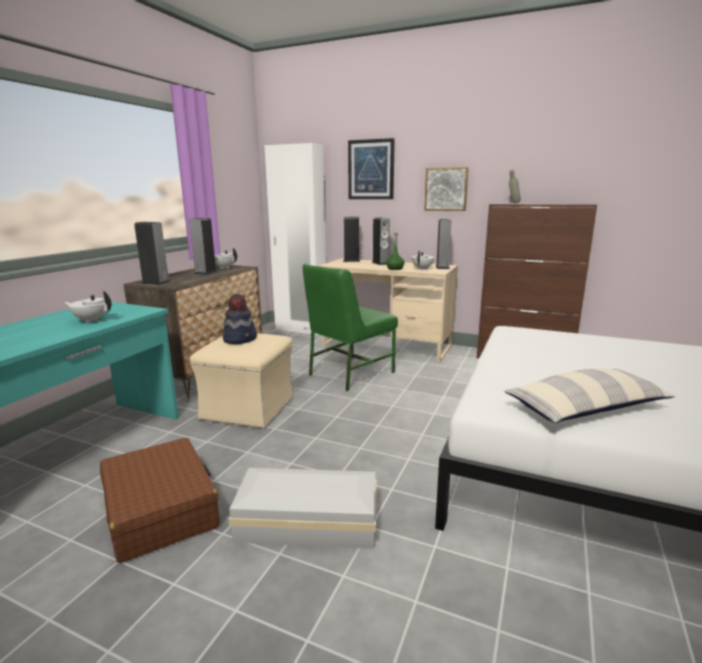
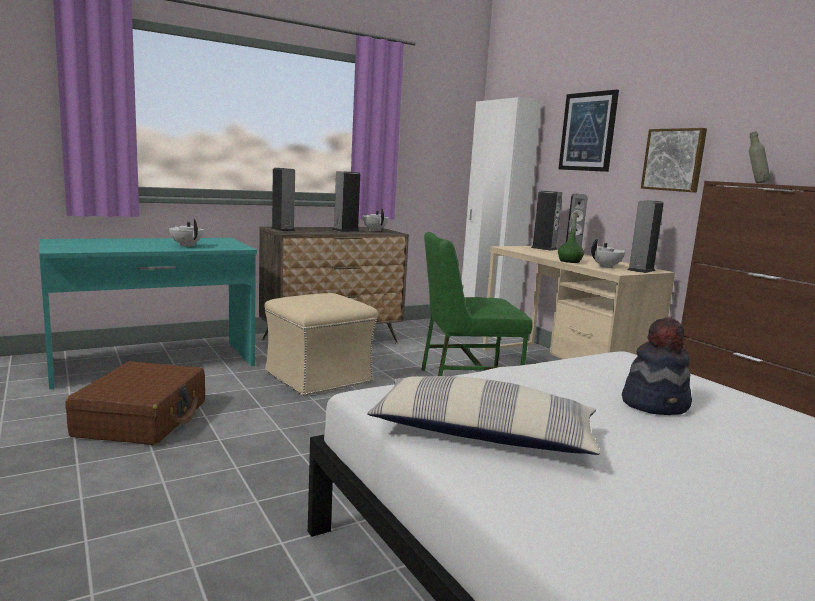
camera: 35 degrees right, 5 degrees down
(240, 339) = (322, 298): hat -> hat (655, 404)
(306, 520) = (219, 471): white storage box -> none

